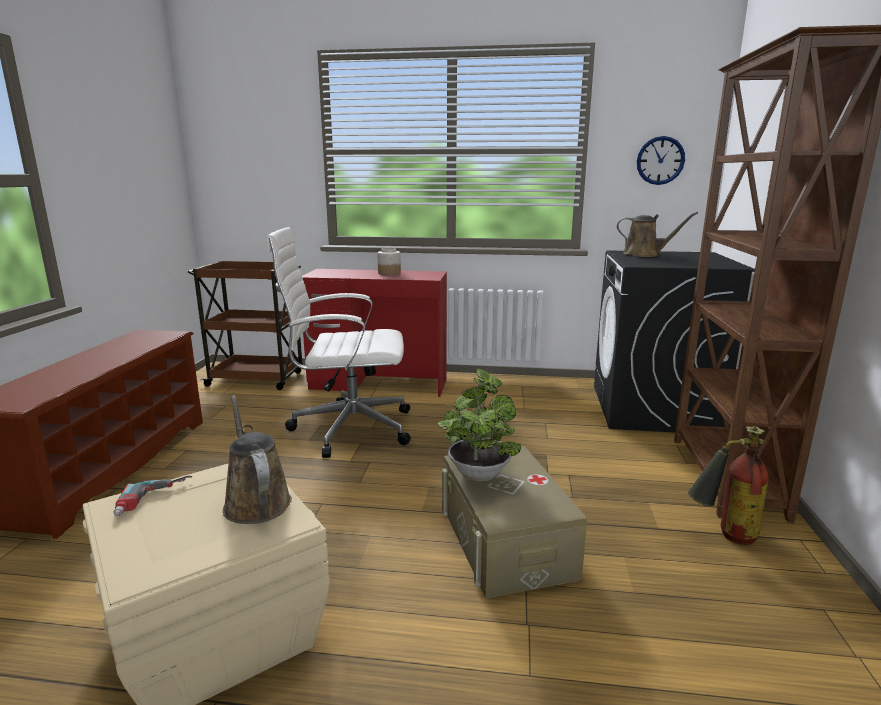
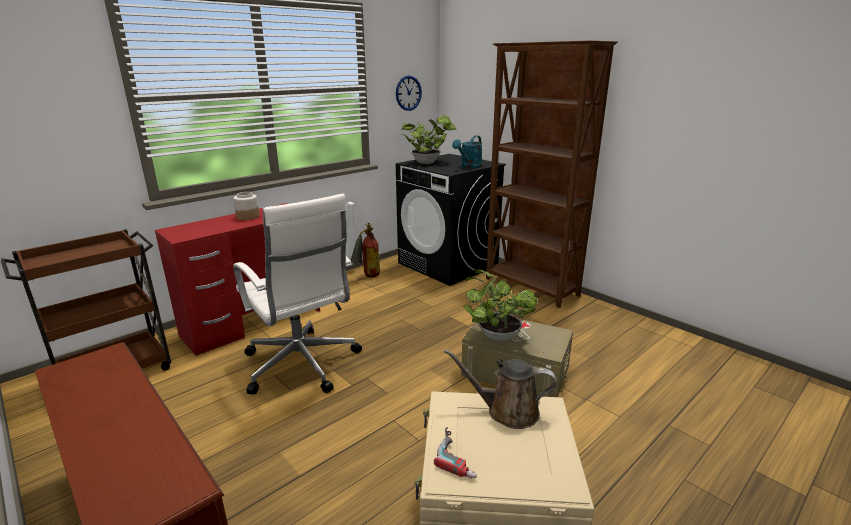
camera: 50 degrees left, 5 degrees up
(348, 428) = (302, 365): white office chair -> white office chair turned 75 degrees counterclockwise
(644, 254) = (428, 163): brown watering can -> potted plant
(683, 264) = (469, 167): none -> turquoise watering can
(723, 536) = (572, 315): fire extinguisher -> fire extinguisher (367, 277)

